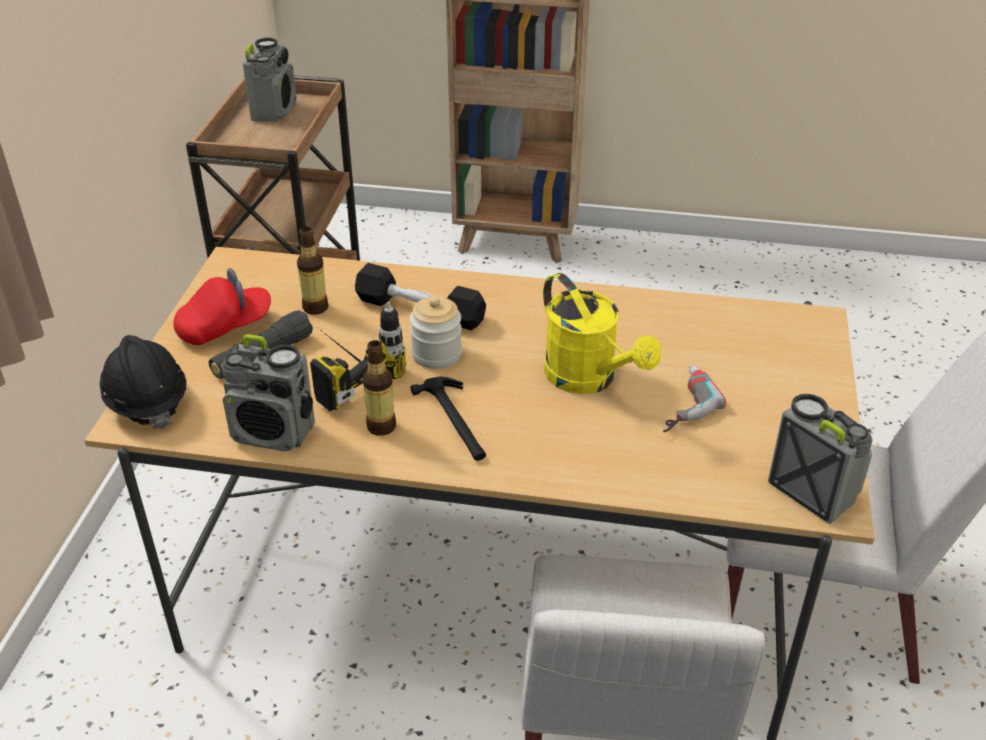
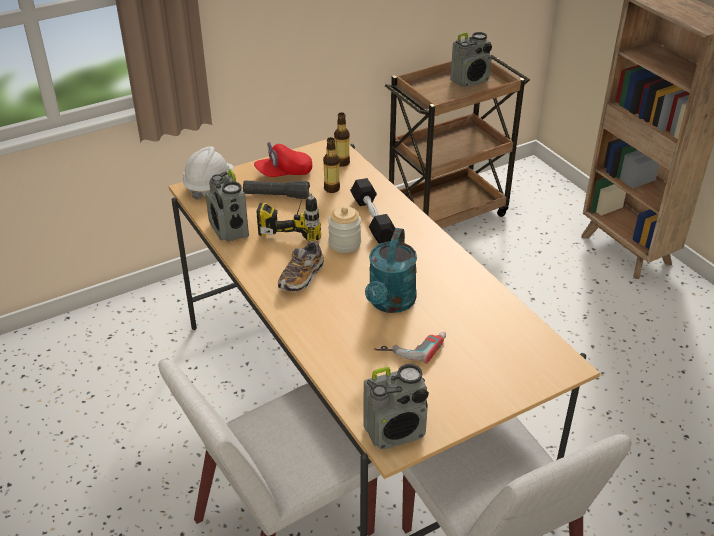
camera: 50 degrees right, 0 degrees up
(146, 402) = (209, 185): black hard hat -> white hard hat
(225, 327) = (284, 173): red cap -> red cap turned 135 degrees clockwise
(381, 426) = (270, 257): bottle -> bottle (342, 162)
(456, 421) = (301, 277): hammer -> shoe
(589, 379) = (390, 303): yellow watering can -> turquoise watering can
(811, 491) = (395, 431): radio -> radio turned 60 degrees clockwise

